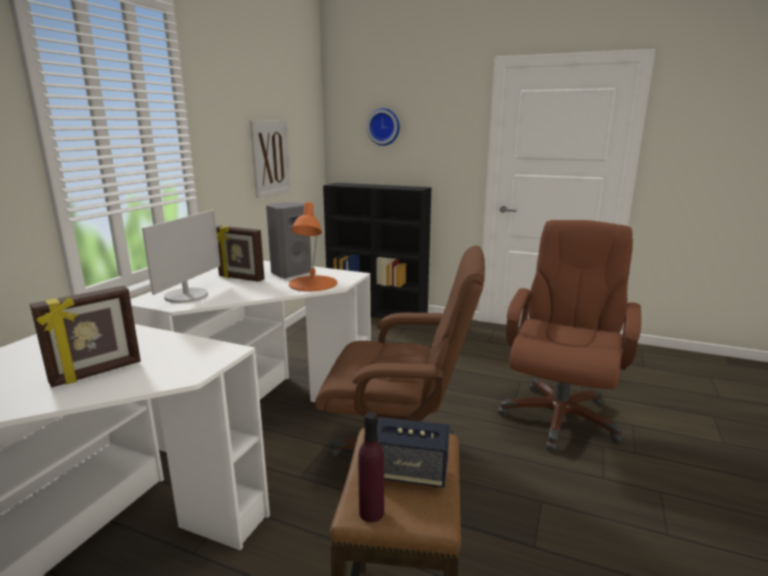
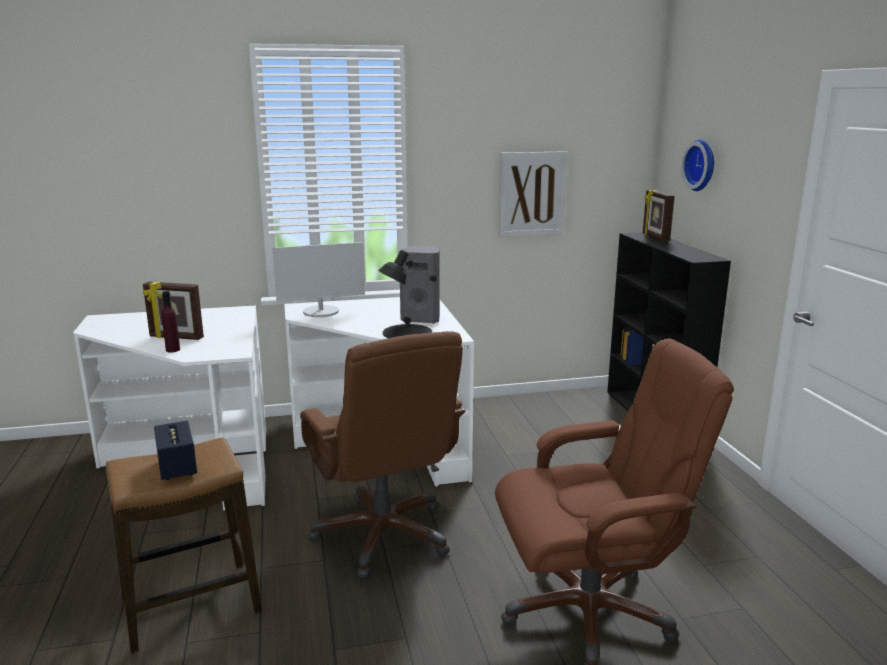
camera: 55 degrees right, 0 degrees up
(241, 278) = (382, 311): picture frame -> picture frame (655, 237)
(312, 284) = (406, 332): orange table lamp -> black table lamp
(371, 512) = (124, 466): purple bottle -> purple bottle (173, 350)

